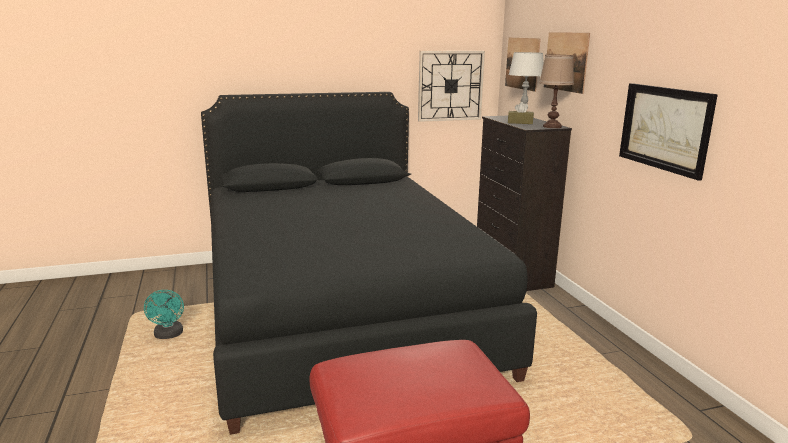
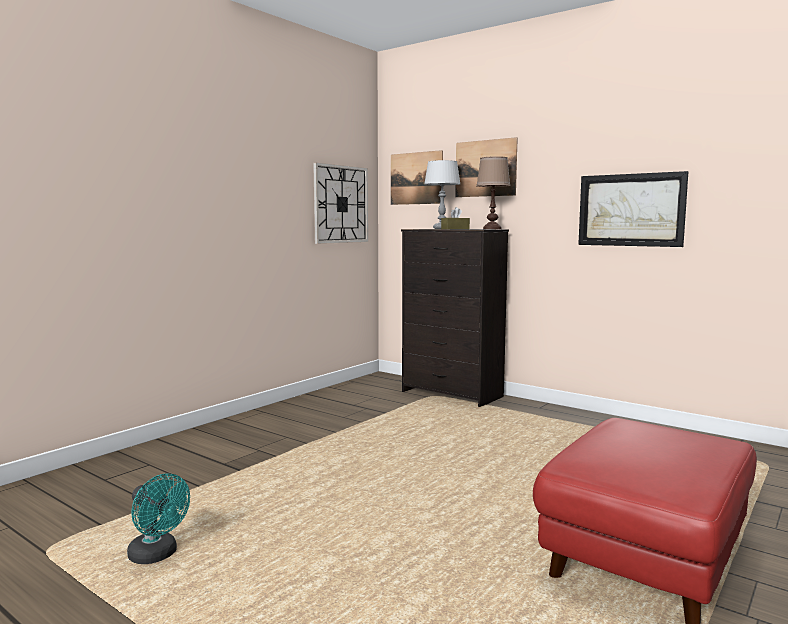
camera: 35 degrees left, 10 degrees down
(341, 312) = (349, 464): black bed -> none

